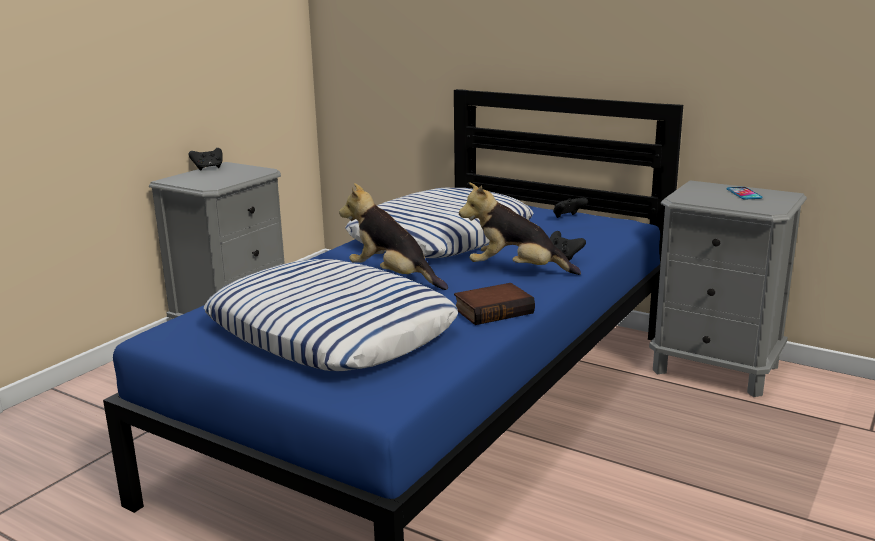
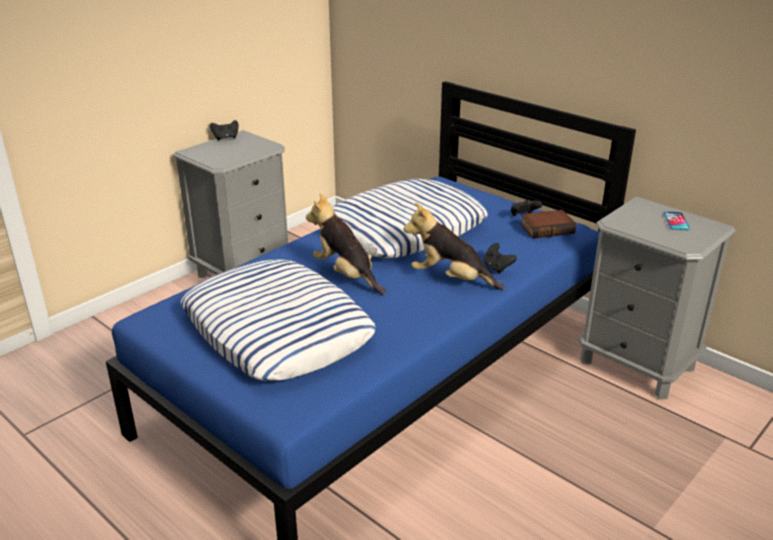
camera: 10 degrees right, 10 degrees up
(493, 310) = (413, 323): book -> book (547, 228)

